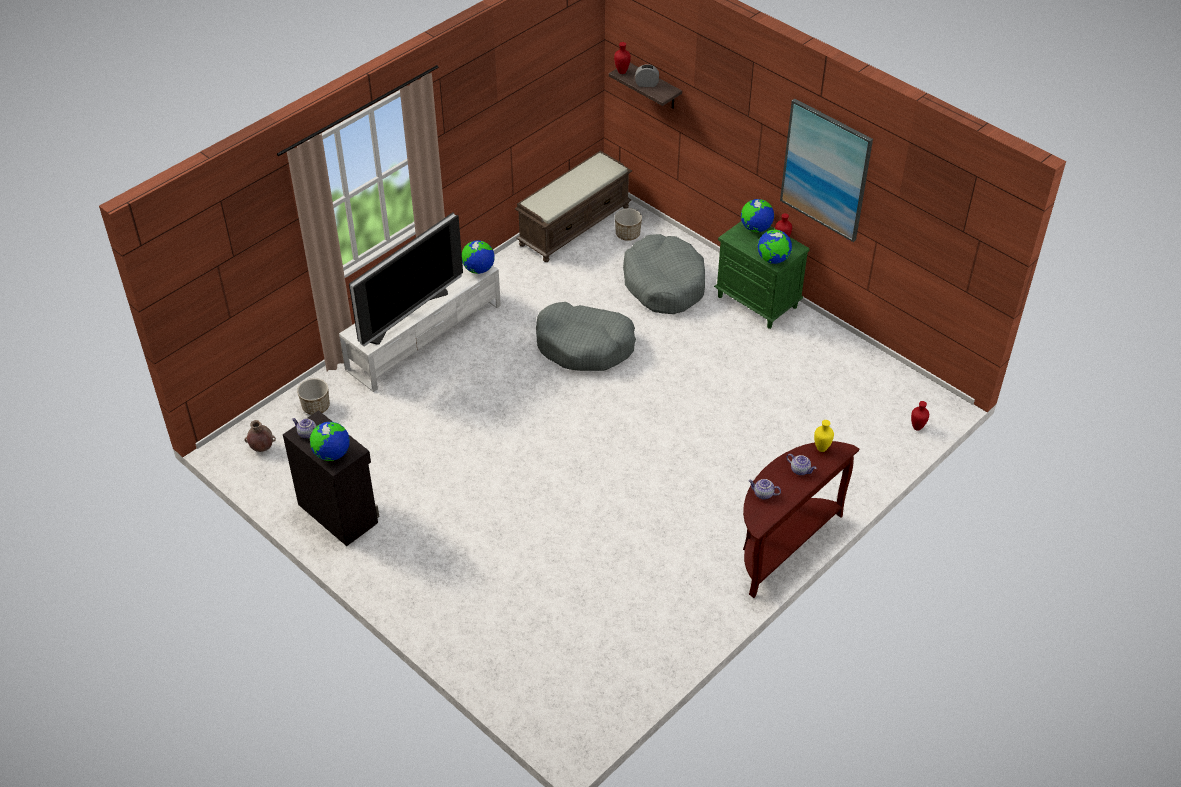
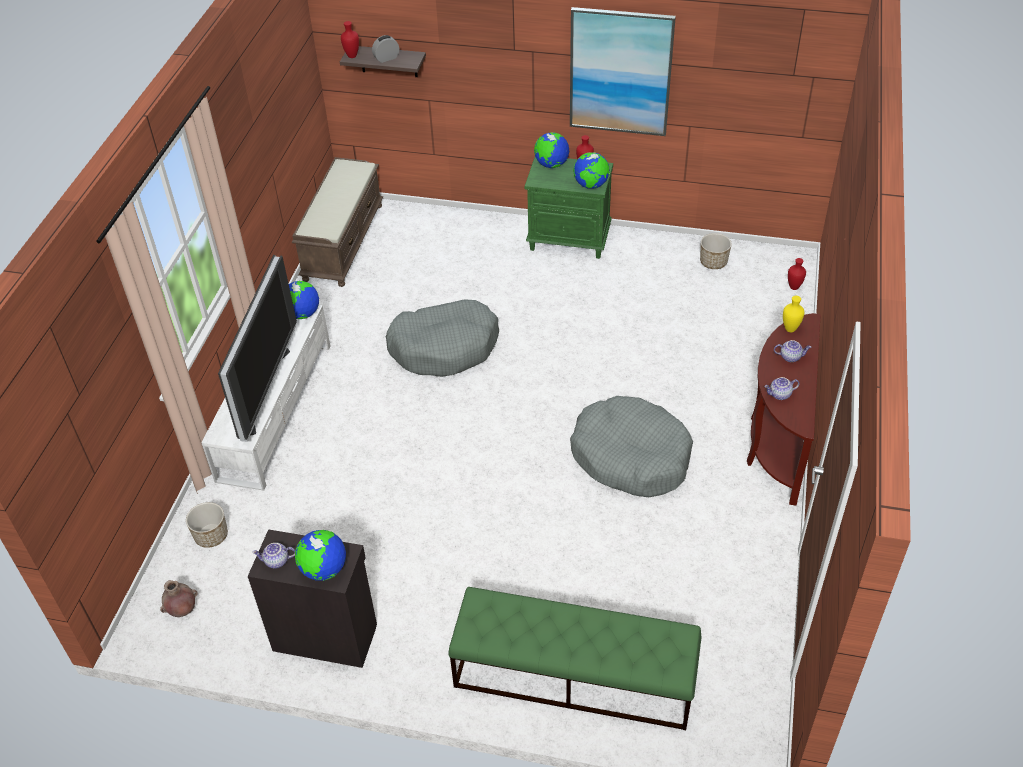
camera: 30 degrees left, 0 degrees up
(481, 628) = (573, 676): none -> green bench
(628, 234) = (401, 229): planter -> planter (713, 262)
(664, 284) = (472, 259): grey dog bed -> grey dog bed (630, 456)

